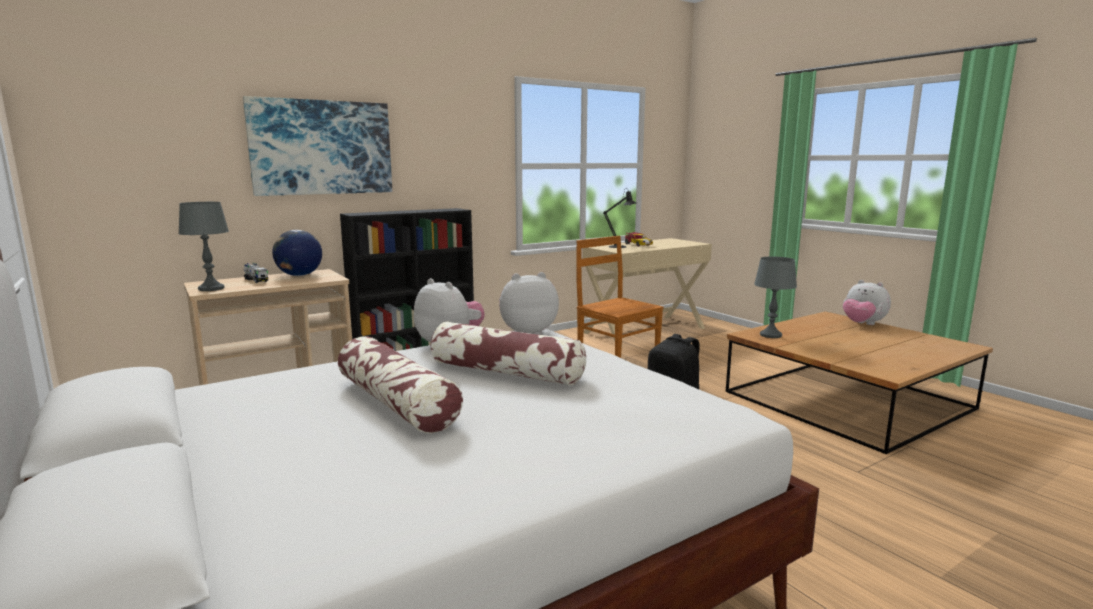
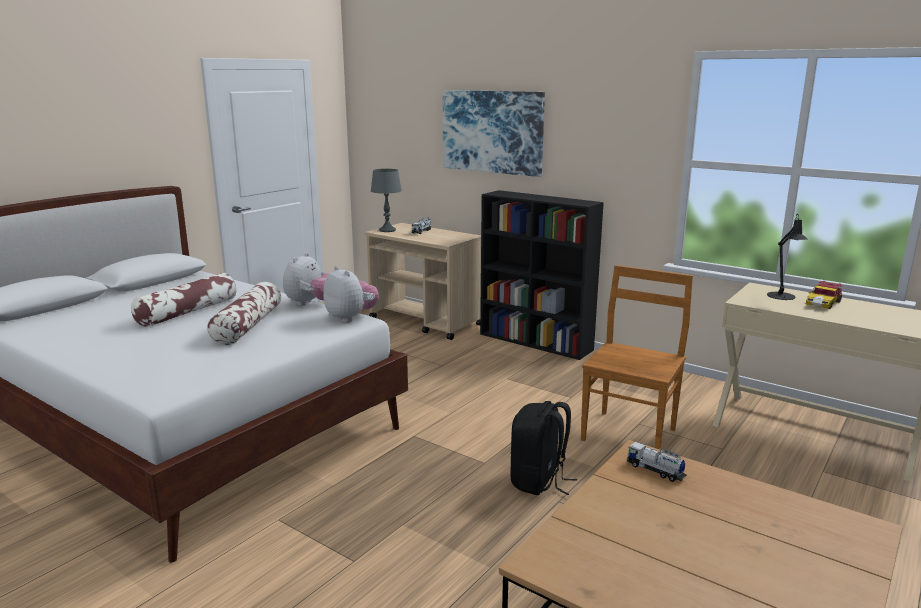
camera: 70 degrees right, 5 degrees up
(299, 275) = (448, 235): globe -> none
(771, 335) = (655, 470): grey table lamp -> toy truck
(862, 324) = (845, 563): plush toy -> none

